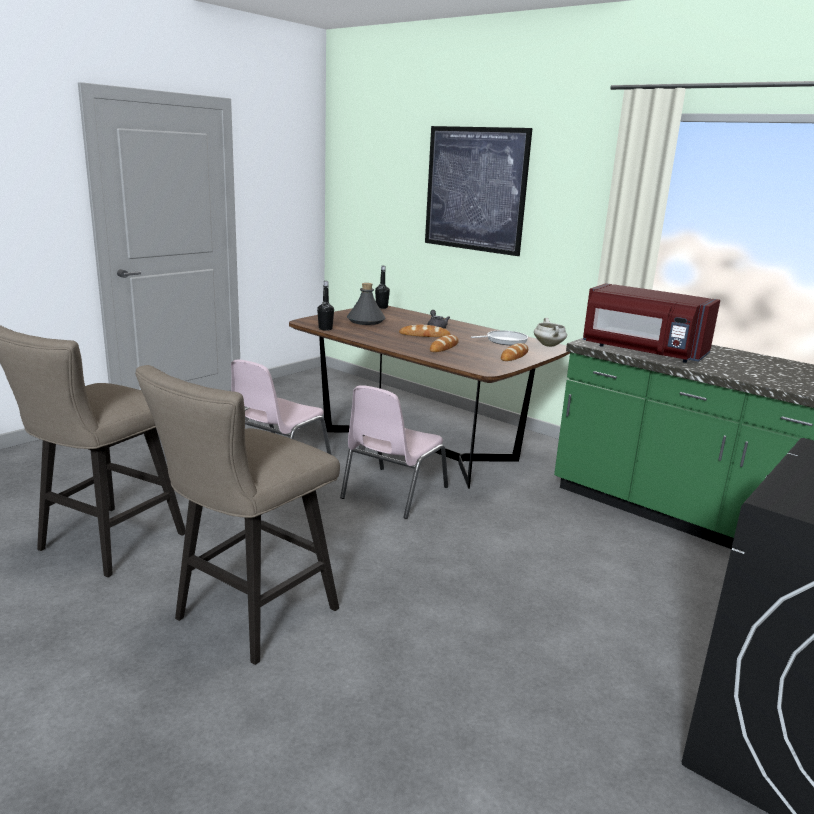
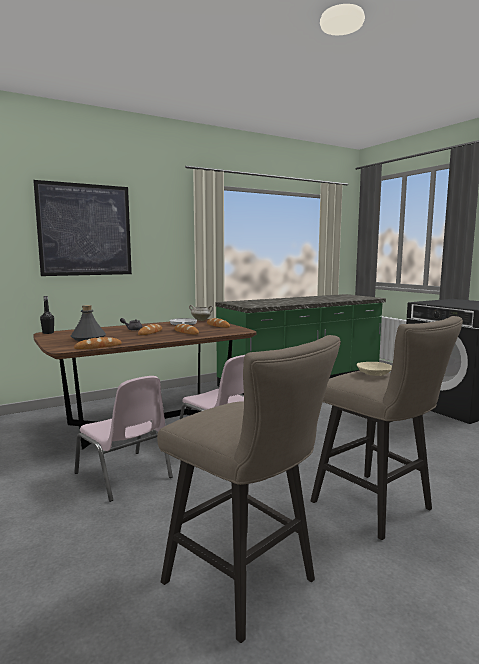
camera: 70 degrees left, 10 degrees down
(262, 444) = (373, 374): none -> beige bowl
(325, 329) = (98, 347): black bottle -> bread
(641, 352) = (270, 304): red microwave -> none

